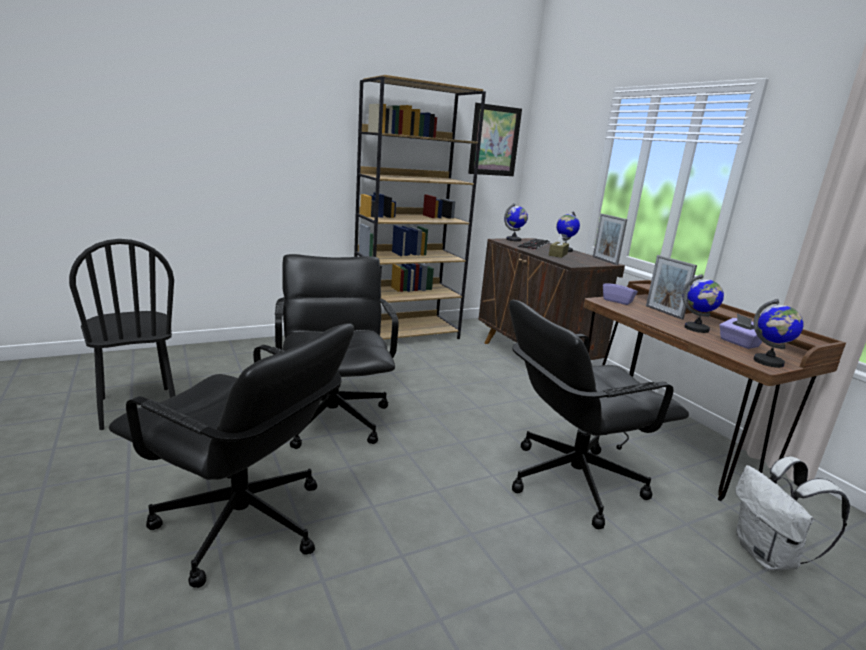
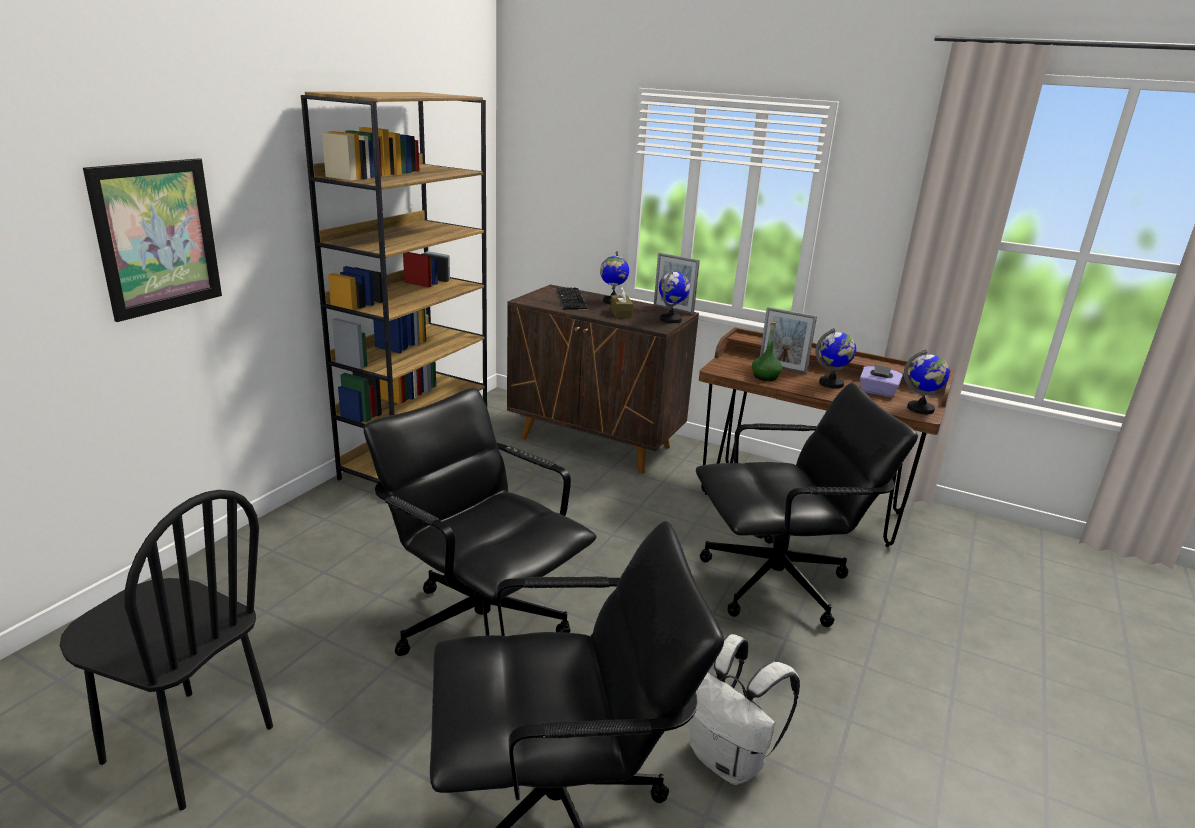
camera: 35 degrees left, 5 degrees up
(494, 141) = (464, 153): picture -> picture (157, 237)
(513, 240) = (538, 296): globe -> globe (671, 319)
(571, 481) = (777, 583): black office chair -> black office chair turned 135 degrees counterclockwise
(617, 301) = (730, 365): purple tissue box -> none
(636, 312) = (765, 377): none -> green bottle
(768, 556) = (956, 584): white backpack -> white backpack (728, 760)

